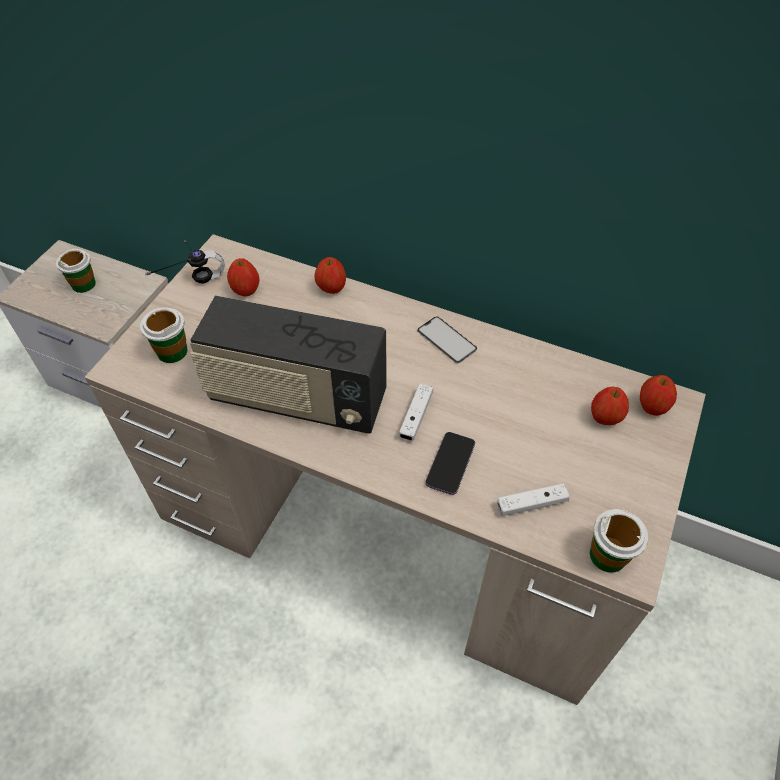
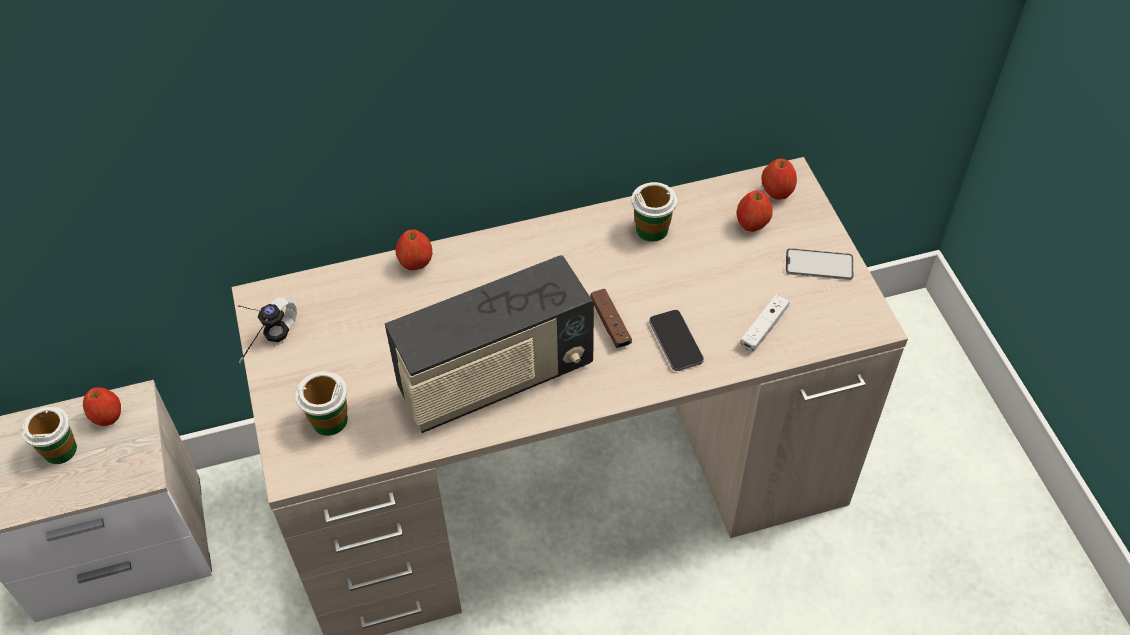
camera: 40 degrees left, 0 degrees up
(246, 290) = (334, 318): apple -> apple (108, 417)
(416, 416) = (610, 324): white game controller -> brown game controller
(446, 340) = (568, 243): phone -> phone (819, 265)
(608, 555) = (848, 326): cup -> cup (652, 229)

